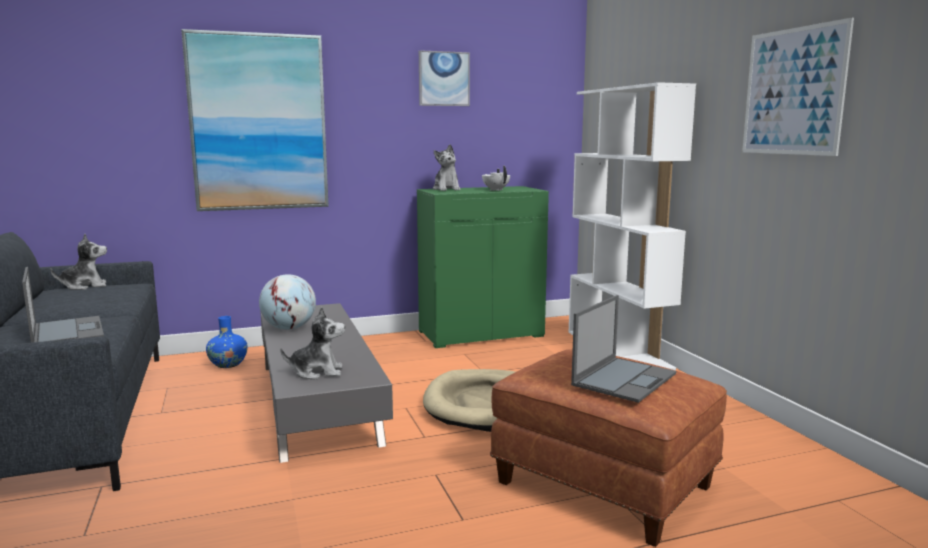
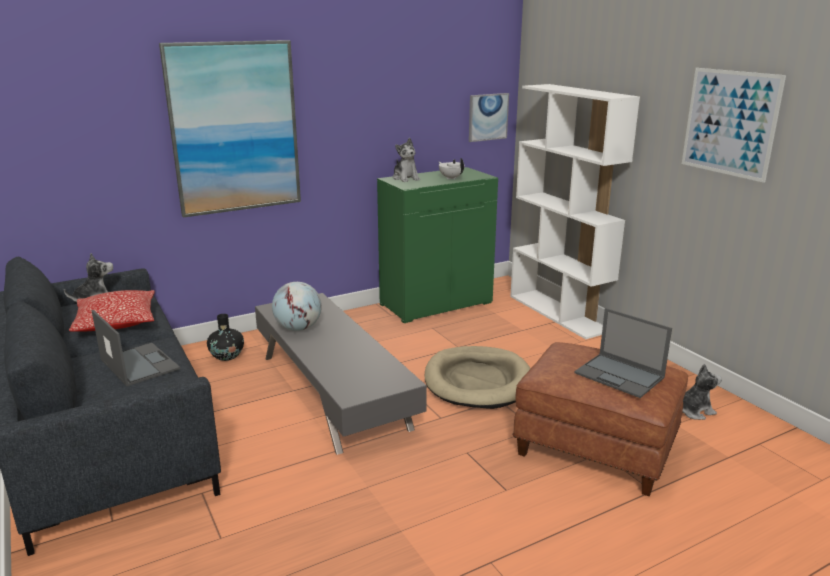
camera: 10 degrees left, 10 degrees up
(85, 301) = (116, 322): none -> pillow
(228, 364) = (227, 356): blue vase -> black vase
(317, 372) = (357, 378): plush toy -> plush toy (693, 411)
(444, 79) = (399, 73): picture -> picture (488, 117)
(624, 379) = (620, 375): laptop -> laptop turned 105 degrees clockwise

